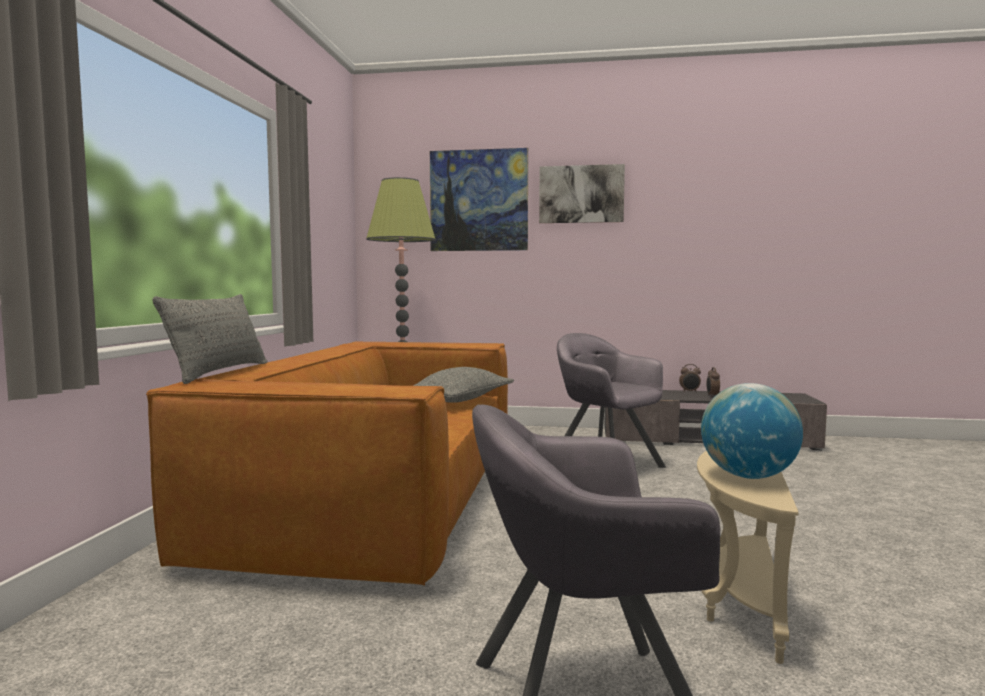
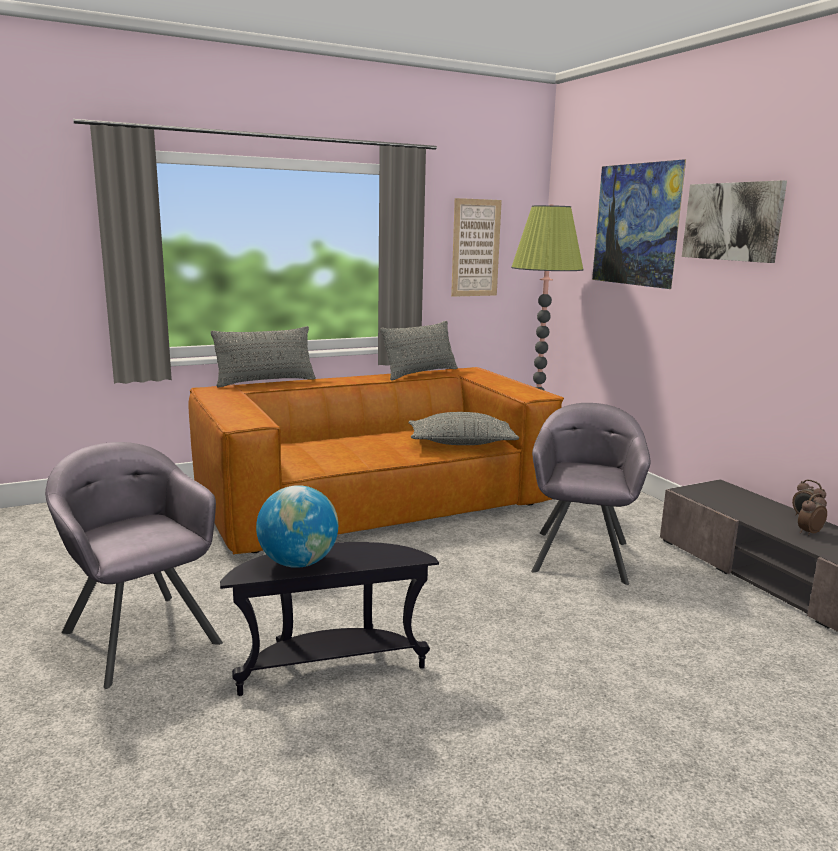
camera: 55 degrees right, 10 degrees up
(324, 219) = (475, 248): none -> picture
(336, 349) = (420, 373): none -> grey pillow
(740, 598) = (330, 667): beige side table -> black side table

